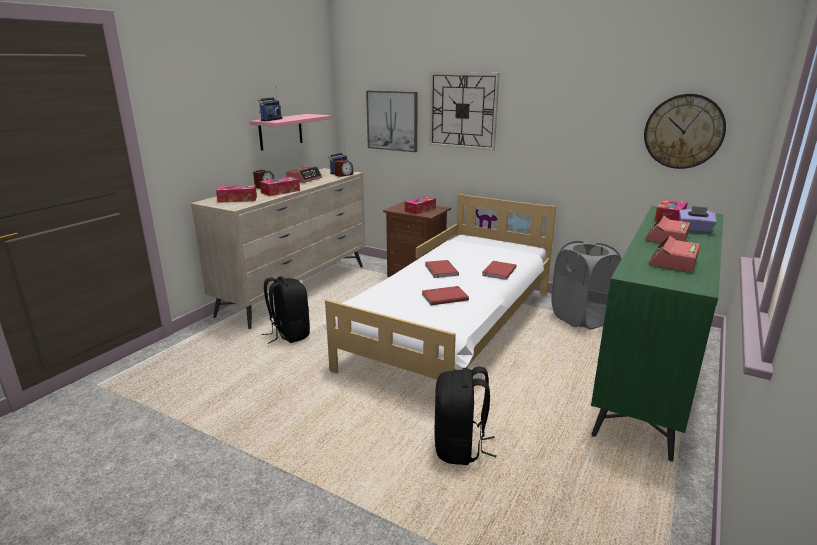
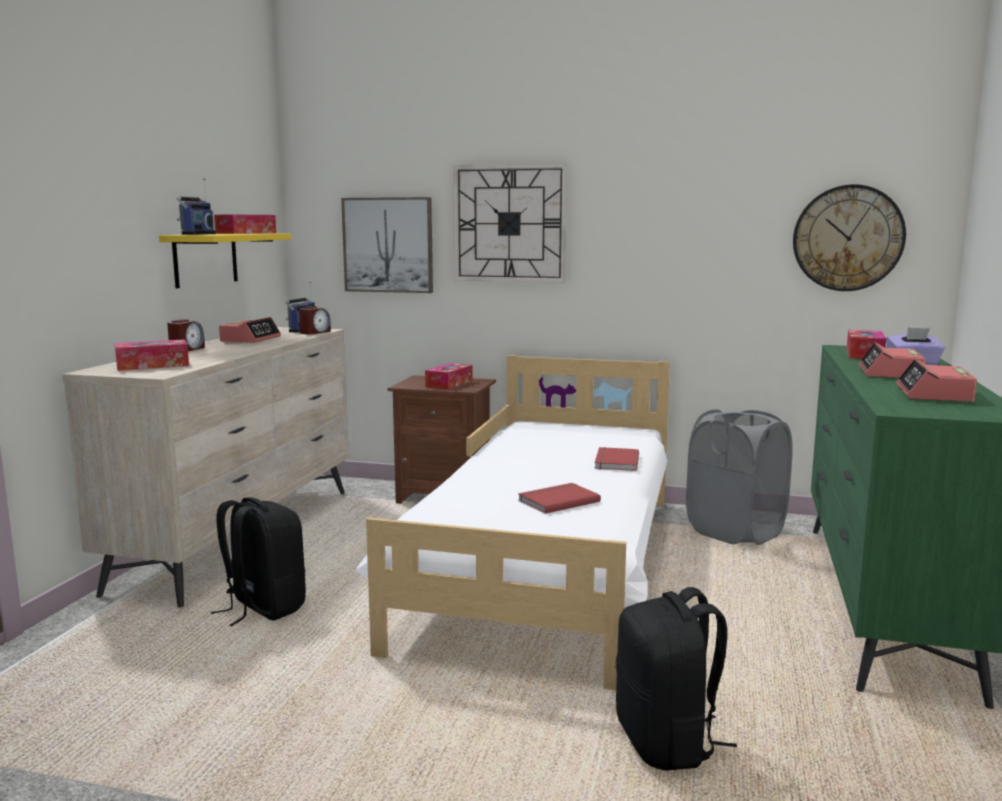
camera: 15 degrees left, 10 degrees down
(280, 131) = (205, 259): pink shelf -> yellow shelf
(280, 191) = (224, 354): tissue box -> tissue box (246, 233)
(440, 270) = (523, 467): red book -> none

